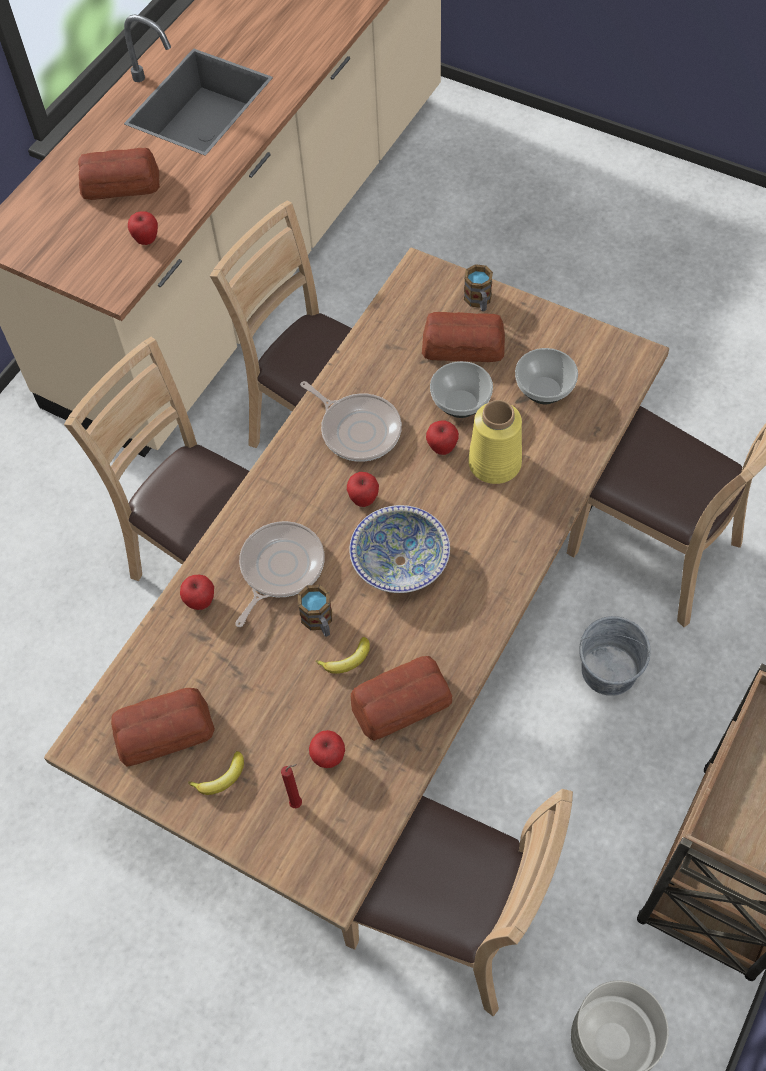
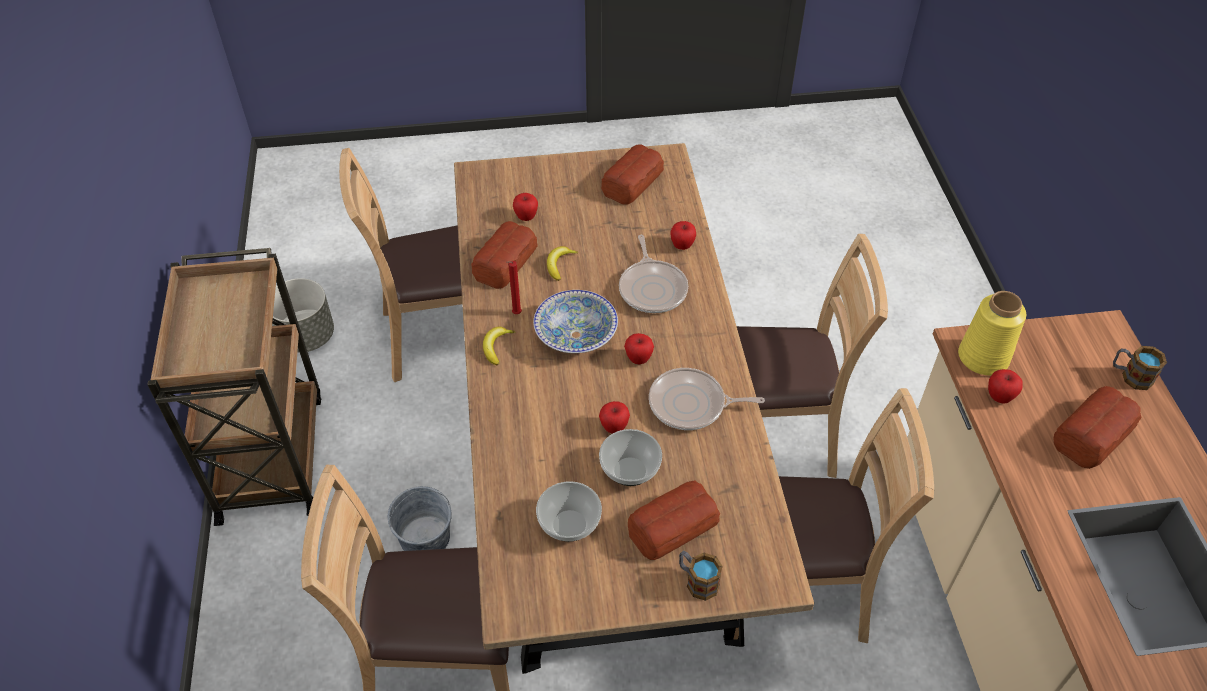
camera: 140 degrees right, 10 degrees down
(221, 778) = (578, 180): banana -> banana (496, 347)
(298, 803) = (525, 191): red candle -> red candle (515, 314)
(319, 622) = (596, 274): mug -> mug (1130, 376)
(495, 464) = (562, 439): yellow vase -> yellow vase (982, 357)

